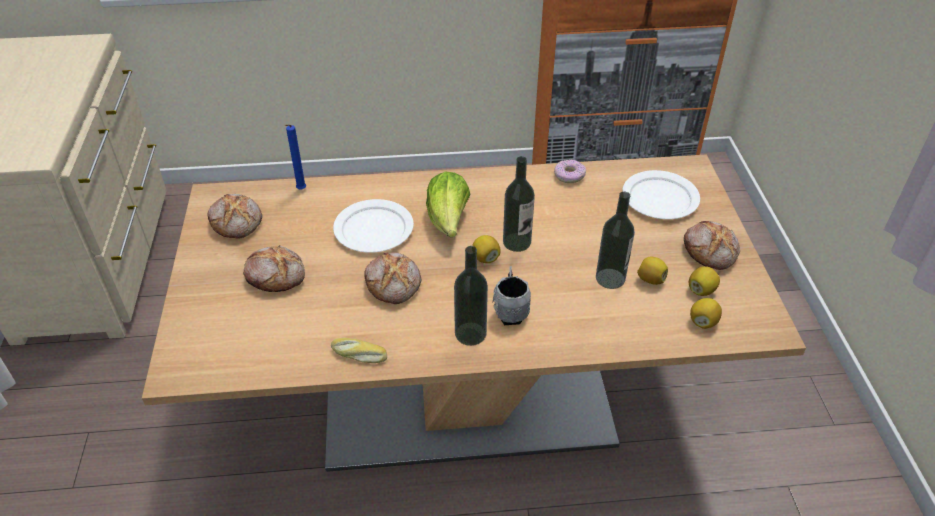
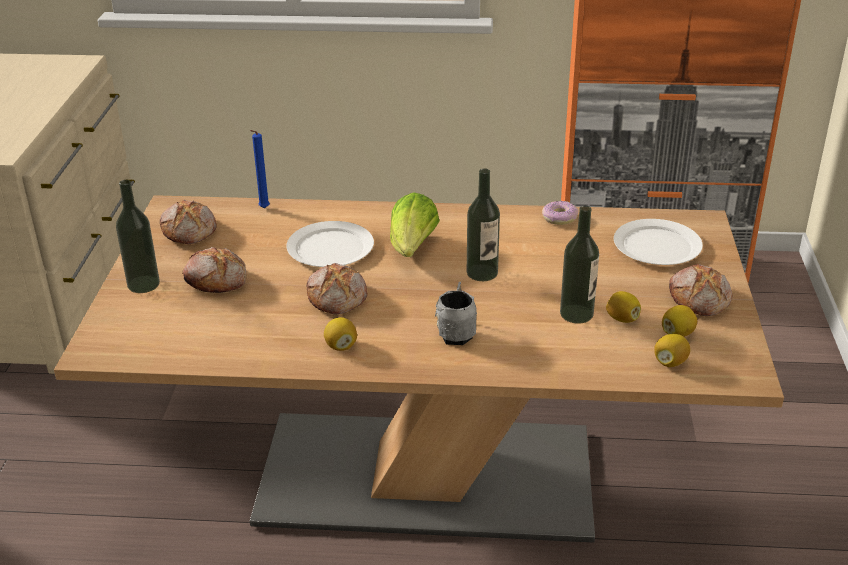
camera: 10 degrees right, 10 degrees down
(358, 355) = (282, 355): bread -> none
(470, 333) = (407, 348): bottle -> bottle (143, 284)
(485, 258) = (443, 284): lemon -> lemon (340, 346)

